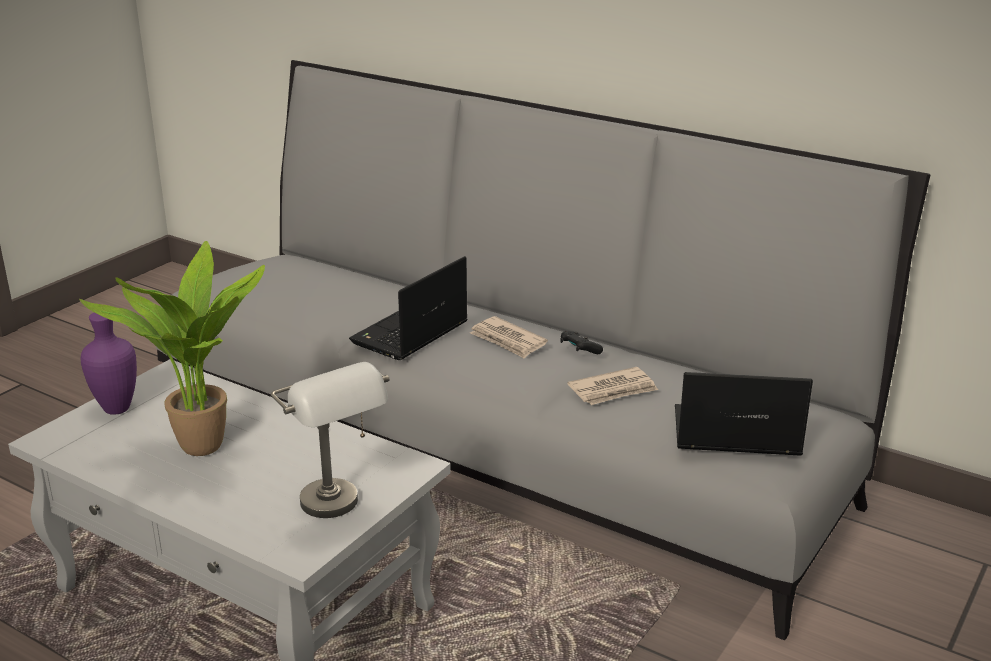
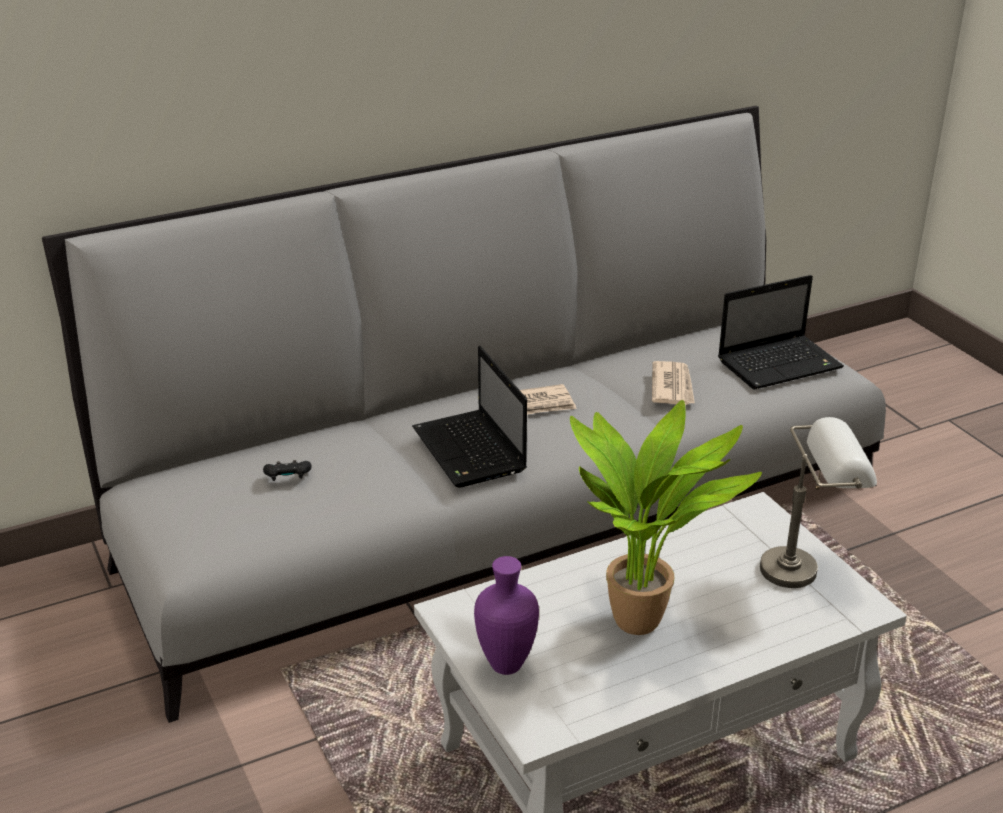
camera: 60 degrees left, 5 degrees up
(579, 350) = (574, 381): black game controller -> black game controller (288, 478)
(732, 434) = (781, 363): laptop -> laptop turned 150 degrees counterclockwise

